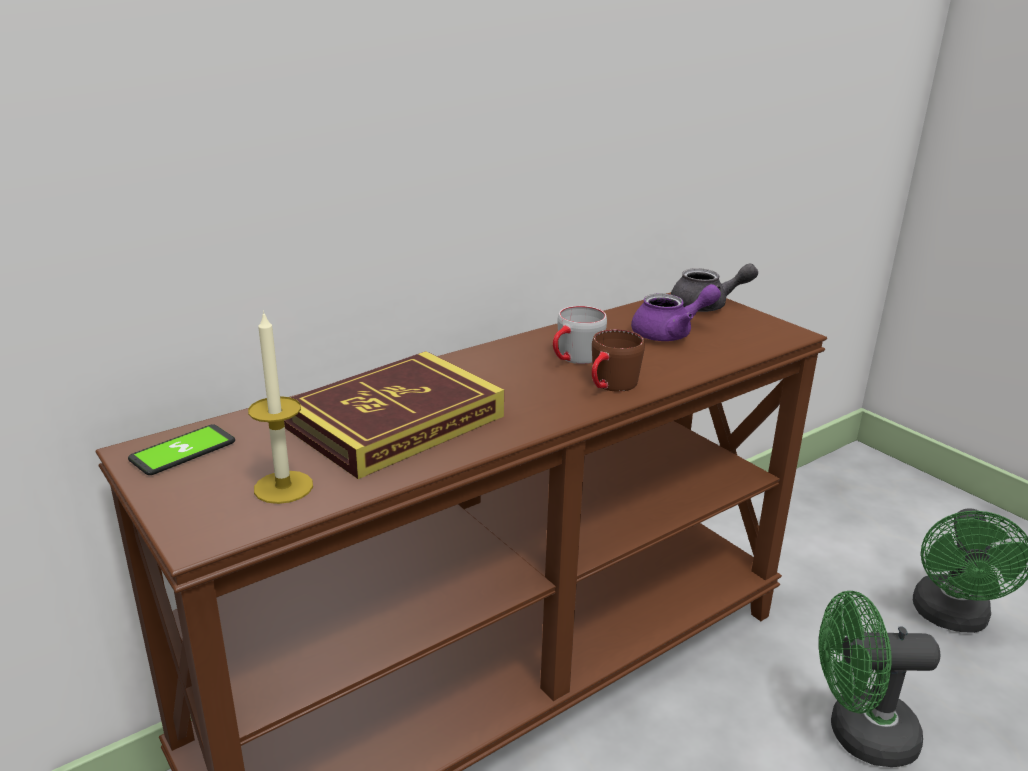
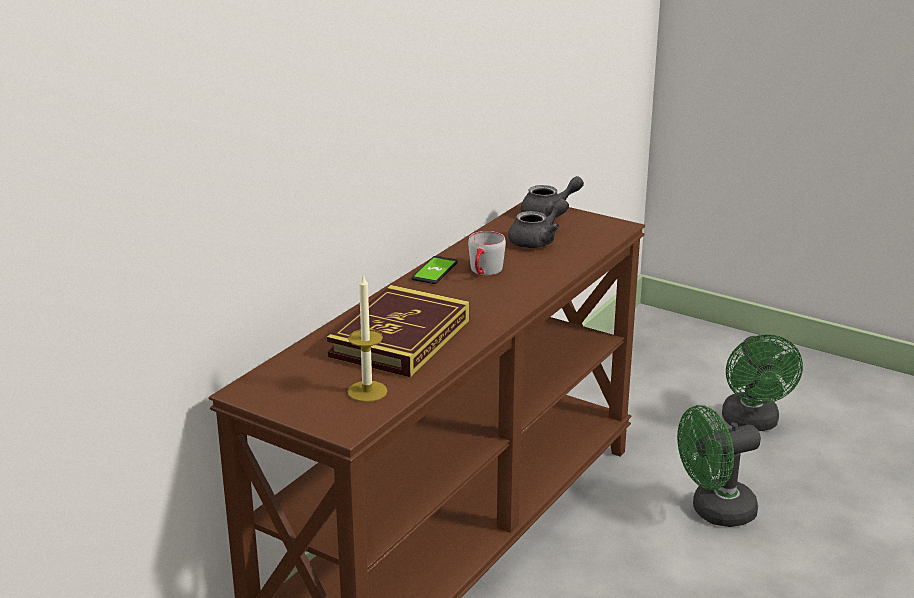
camera: 20 degrees left, 0 degrees up
(183, 451) = (274, 384): phone -> phone (434, 271)
(610, 386) = (523, 287): brown mug -> none
(670, 333) = (538, 240): purple teapot -> grey teapot

